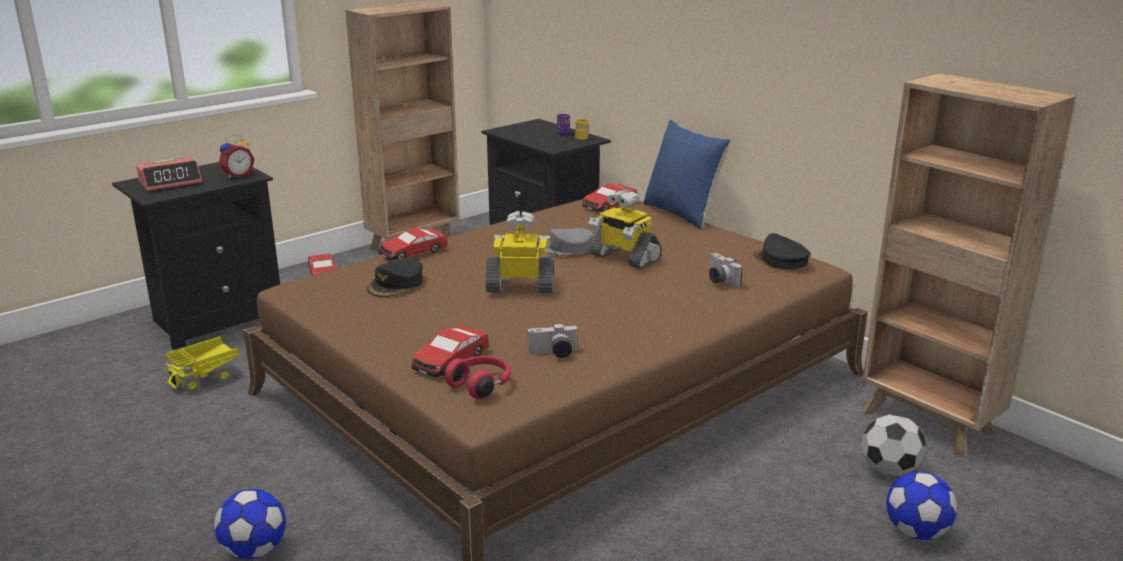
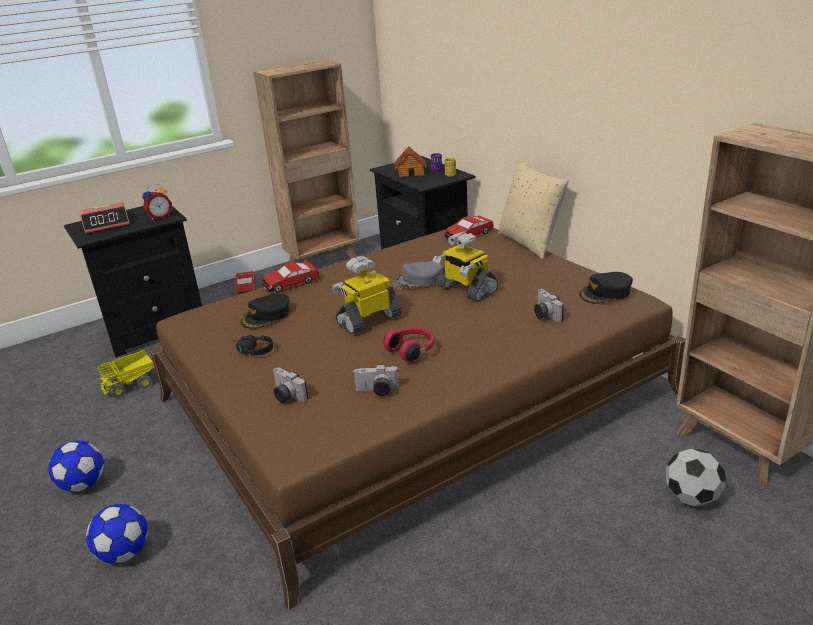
camera: 10 degrees right, 5 degrees up
(391, 319) = (251, 351): none -> black headphones
(450, 360) = (286, 396): toy car -> camera
(481, 385) = (304, 424): red headphones -> red headphones (412, 350)
(521, 286) = (368, 319): toy robot -> toy robot turned 45 degrees counterclockwise
(533, 135) = (411, 172): none -> toy house
(682, 213) = (530, 243): blue pillow -> beige pillow
(780, 260) = (606, 293): black cap -> black cap turned 90 degrees counterclockwise
(916, 532) = (706, 568): football -> football (83, 484)

